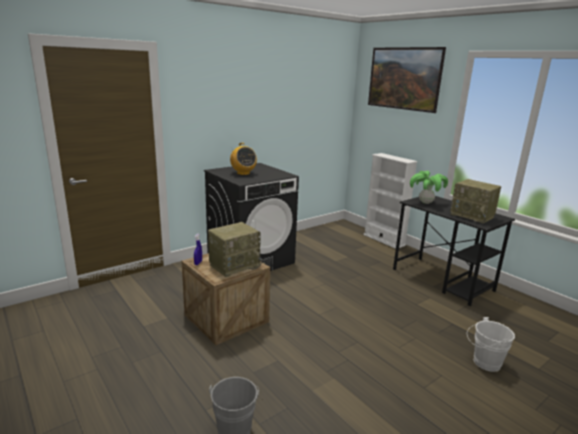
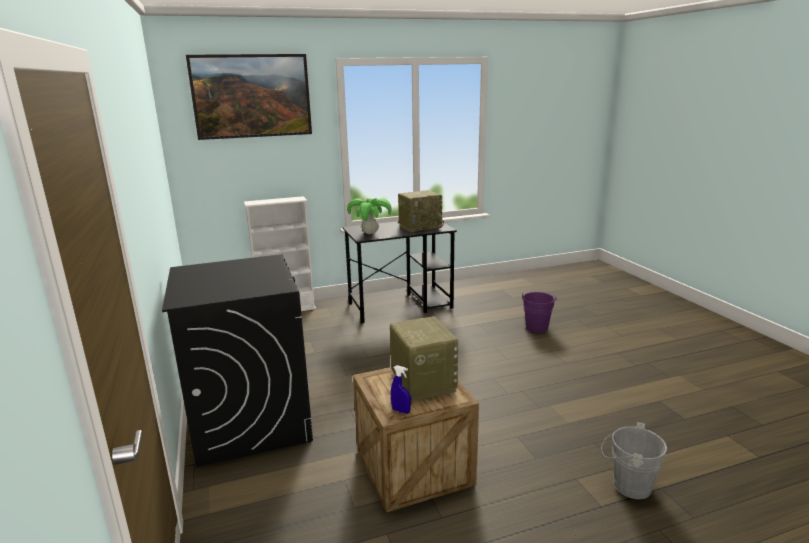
camera: 70 degrees left, 0 degrees up
(243, 173) = (228, 283): radio -> none
(484, 362) = (536, 329): white bucket -> purple bucket

